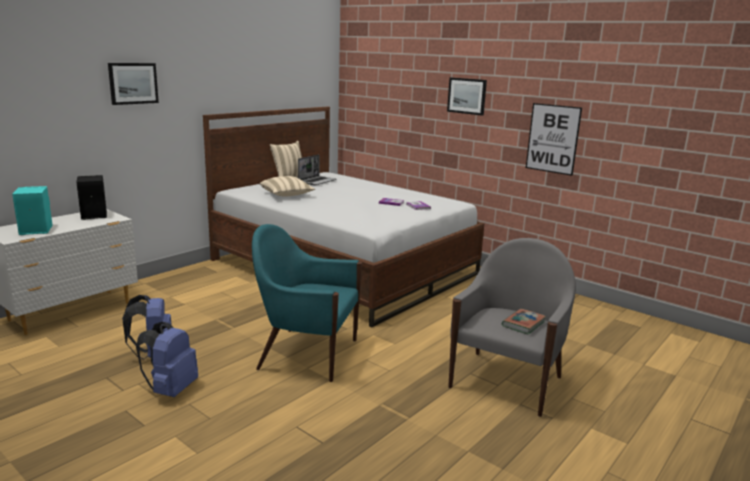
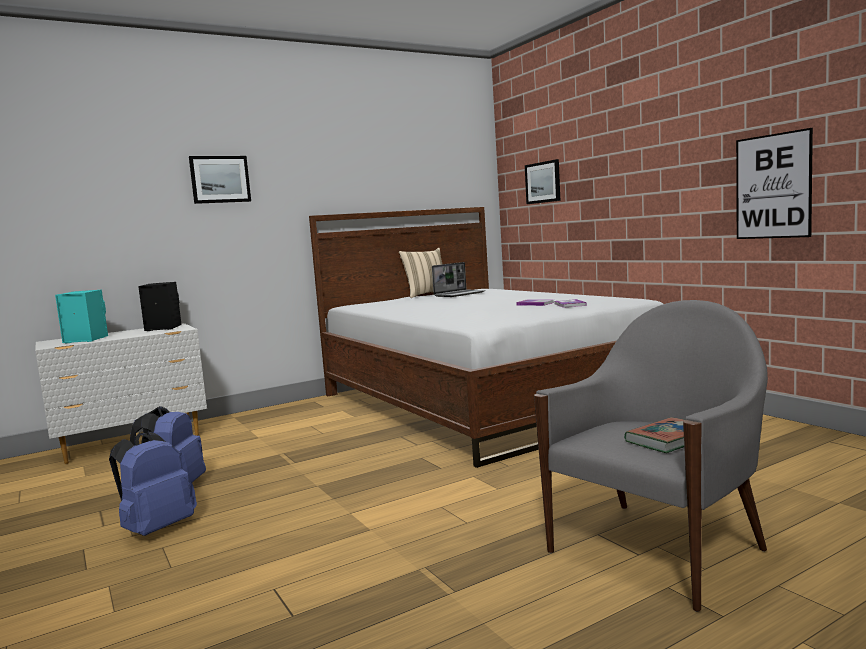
camera: 20 degrees right, 10 degrees down
(286, 195) = (405, 305): beige pillow -> none
(306, 354) = (361, 496): turquoise armchair -> none
(467, 96) = (645, 155): picture -> picture (543, 182)

